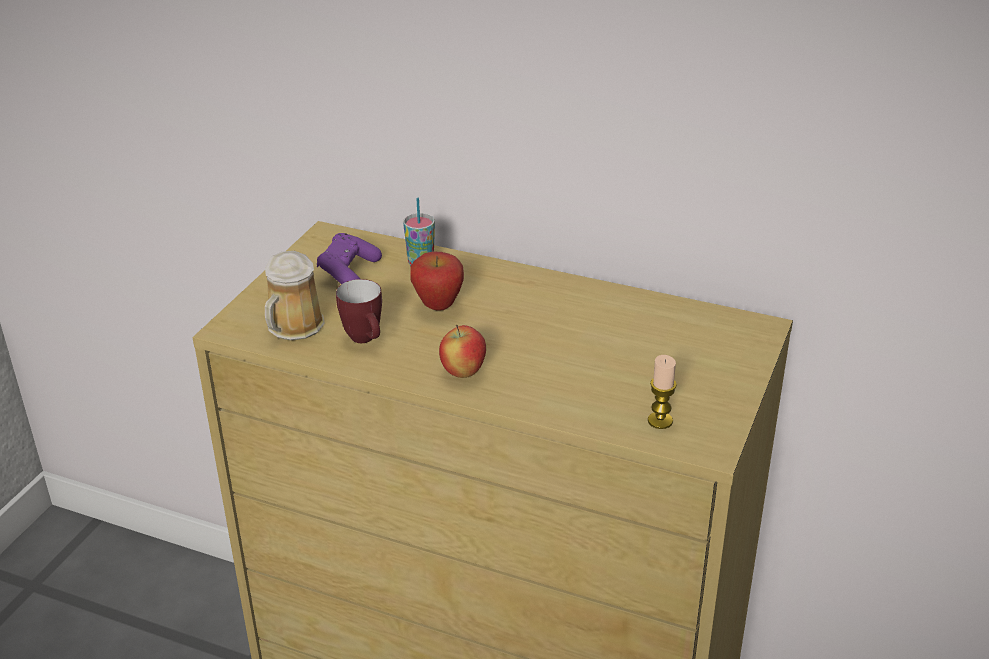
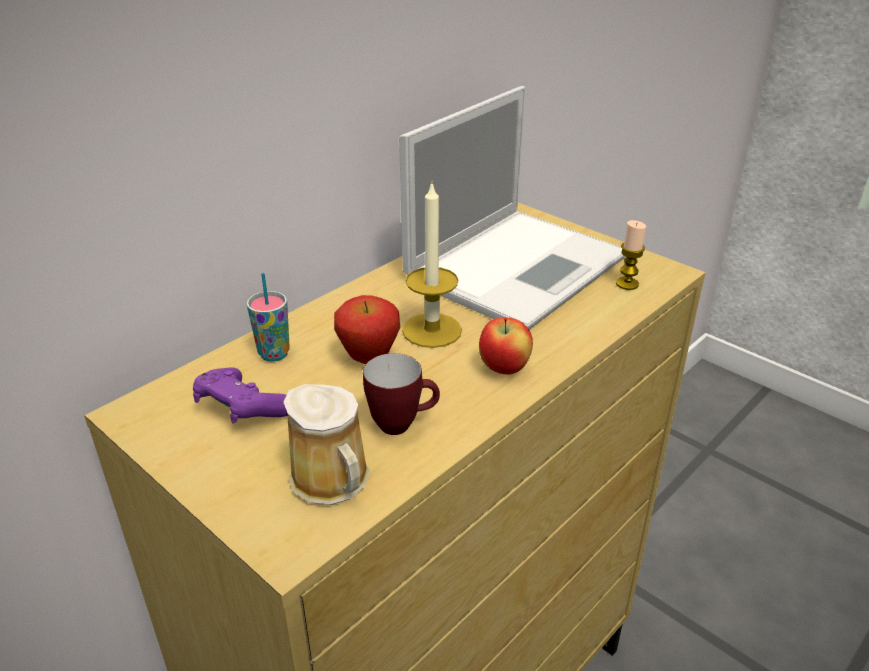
camera: 70 degrees left, 0 degrees up
(498, 325) = (432, 330): none -> candle
(645, 349) = (519, 266): none -> laptop

